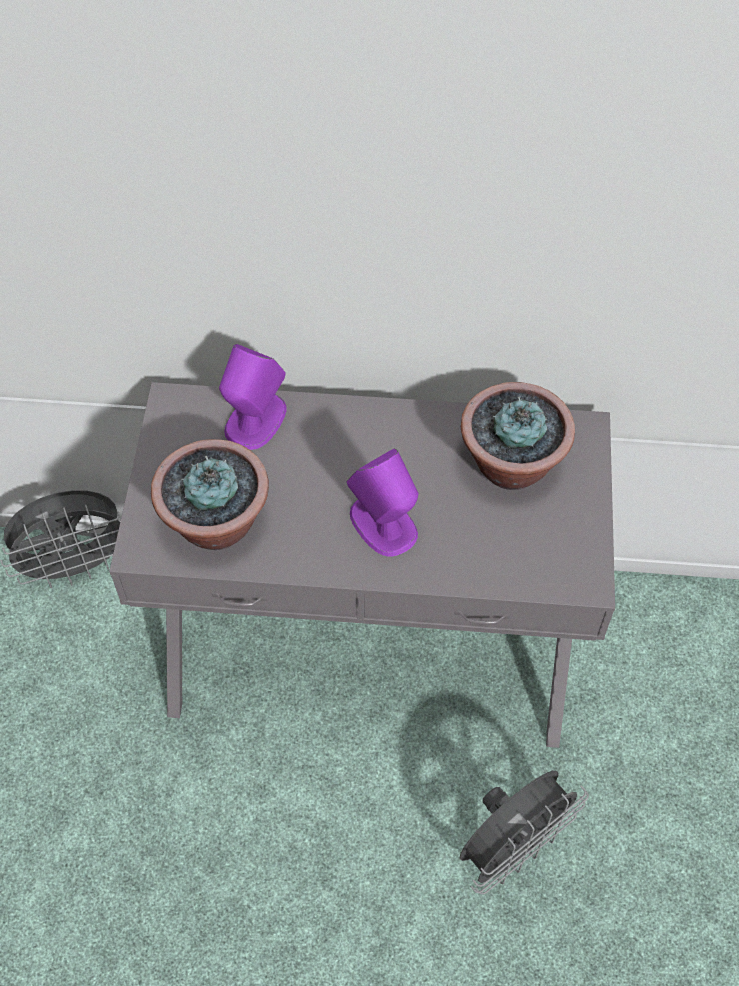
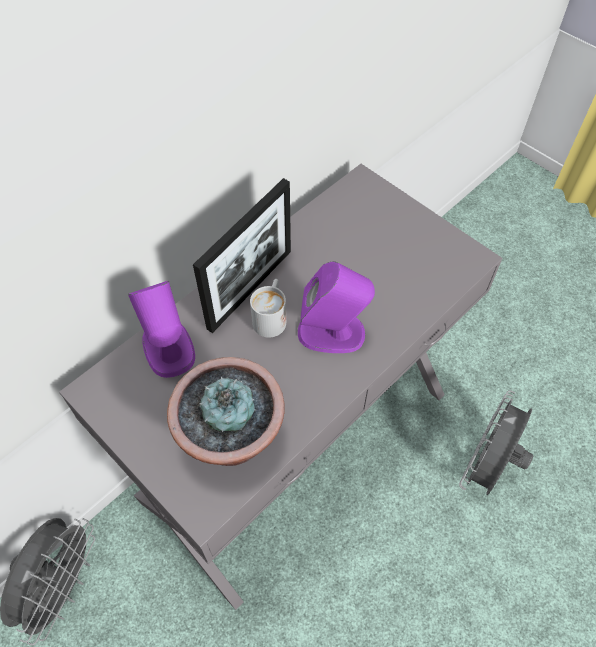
camera: 50 degrees left, 0 degrees up
(356, 468) = (271, 316): none -> white mug
(369, 432) = (250, 289): none -> picture frame
(510, 465) = (352, 234): potted plant -> none
(511, 848) = (486, 466): grey fan -> grey fan turned 150 degrees counterclockwise

